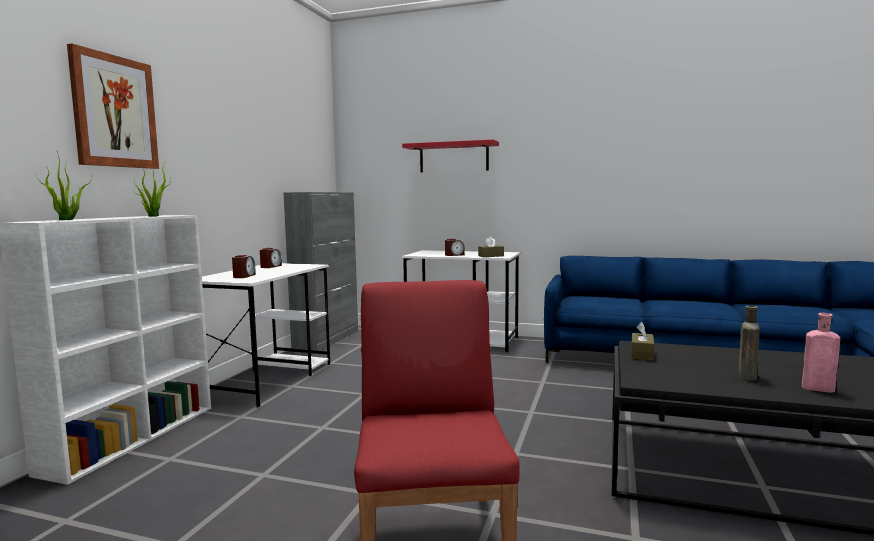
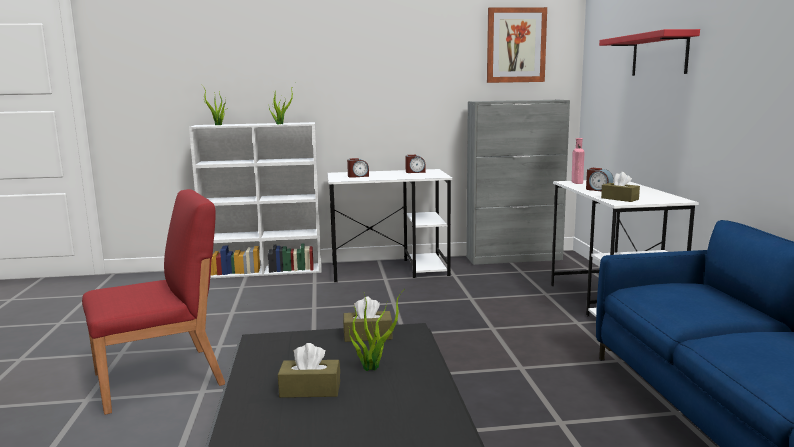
camera: 65 degrees right, 5 degrees up
(114, 112) = (279, 49): picture -> picture (516, 45)
(705, 359) = (373, 367): none -> potted plant
(747, 376) = (310, 389): brown bottle -> brown tissue box
(815, 388) = (274, 429): pink bottle -> pink bottle (576, 182)

